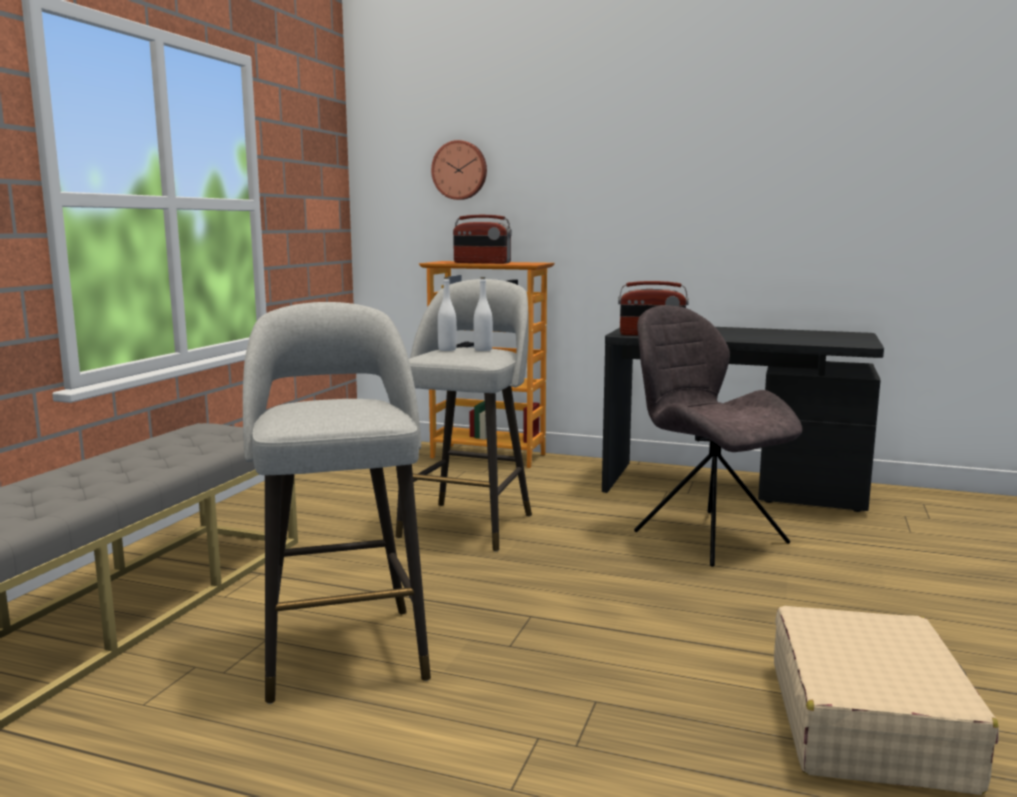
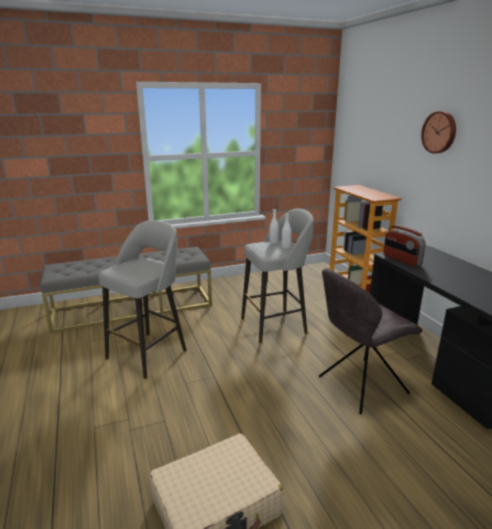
camera: 50 degrees right, 10 degrees up
(460, 170) = (372, 135): wall clock -> wall clock (439, 132)
(482, 263) = (360, 192): radio -> none
(706, 535) = (359, 386): grey chair -> grey chair turned 135 degrees counterclockwise

